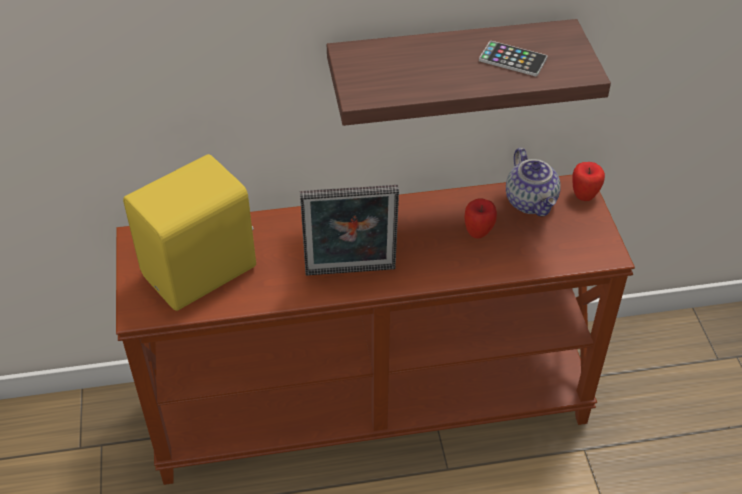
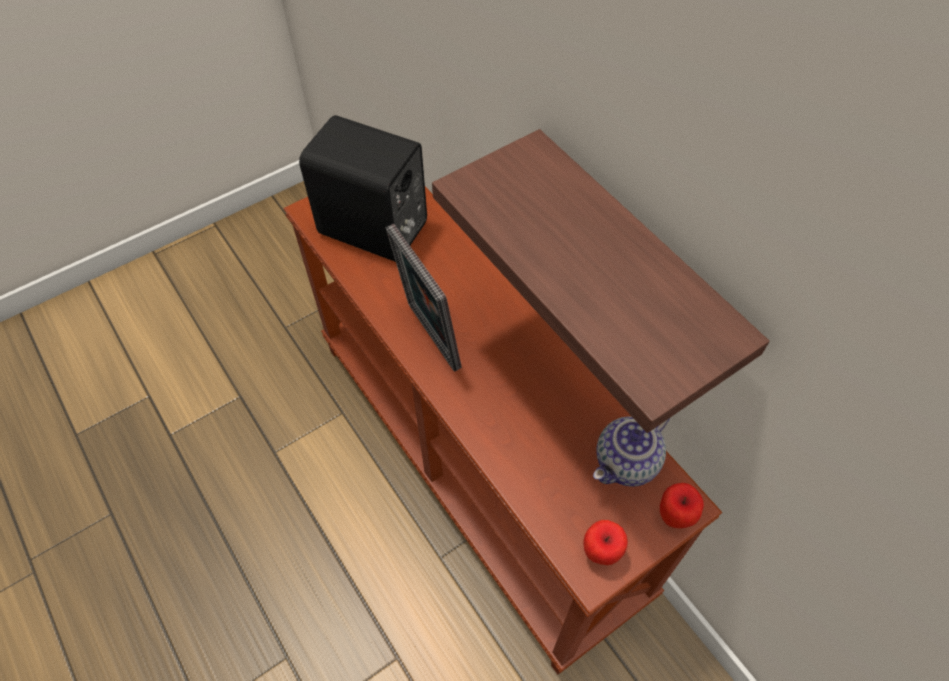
camera: 65 degrees right, 10 degrees up
(202, 272) = (373, 231): yellow speaker -> black speaker
(478, 233) = (546, 427): apple -> apple (600, 553)
(512, 59) = (625, 298): phone -> none

